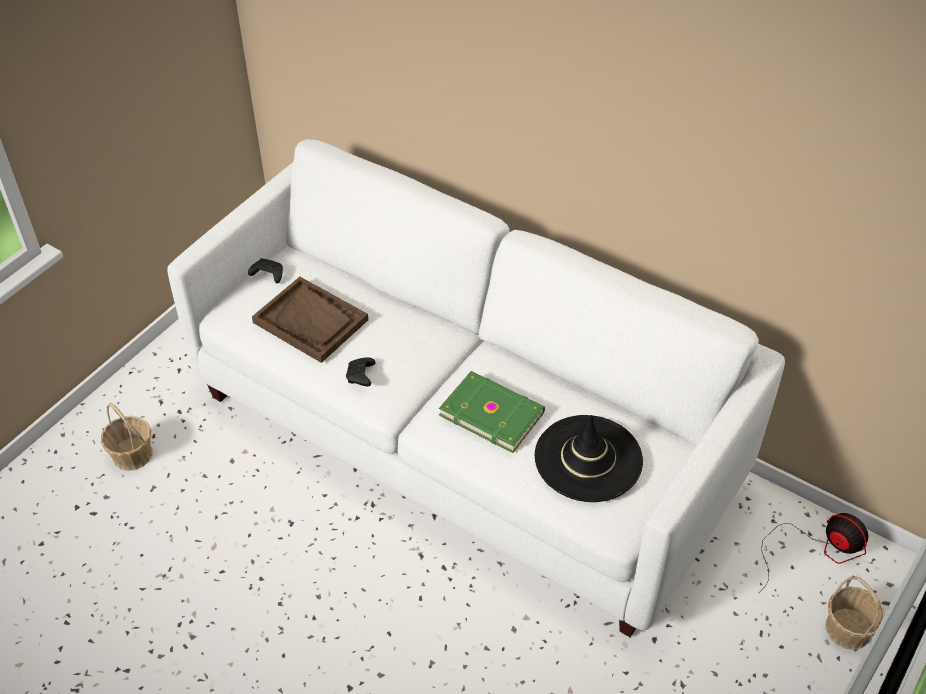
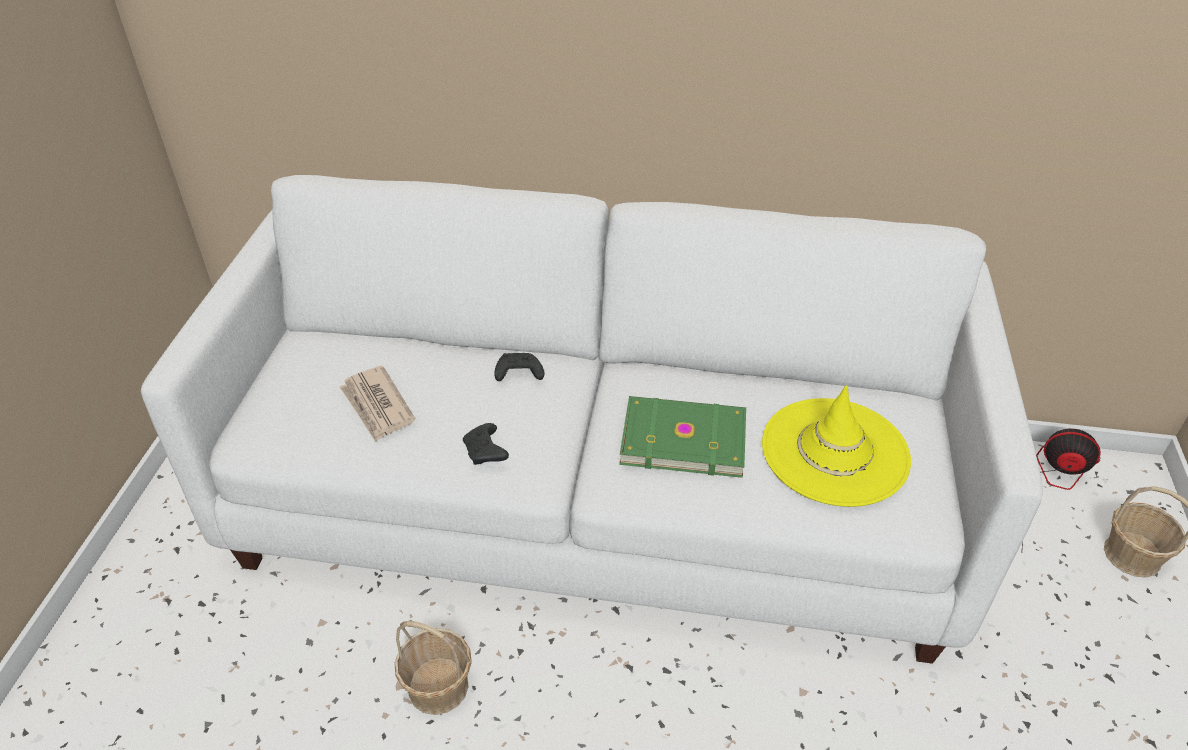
camera: 25 degrees left, 5 degrees down
(132, 455) = (154, 690): basket -> basket (438, 687)
(267, 275) = (283, 369): black game controller -> black game controller (518, 374)
(311, 321) = (377, 406): brown tray -> newspaper
(588, 459) = (835, 452): black hat -> yellow hat

